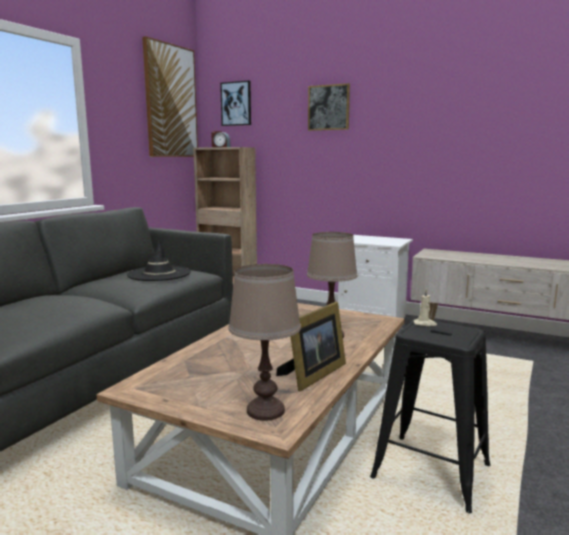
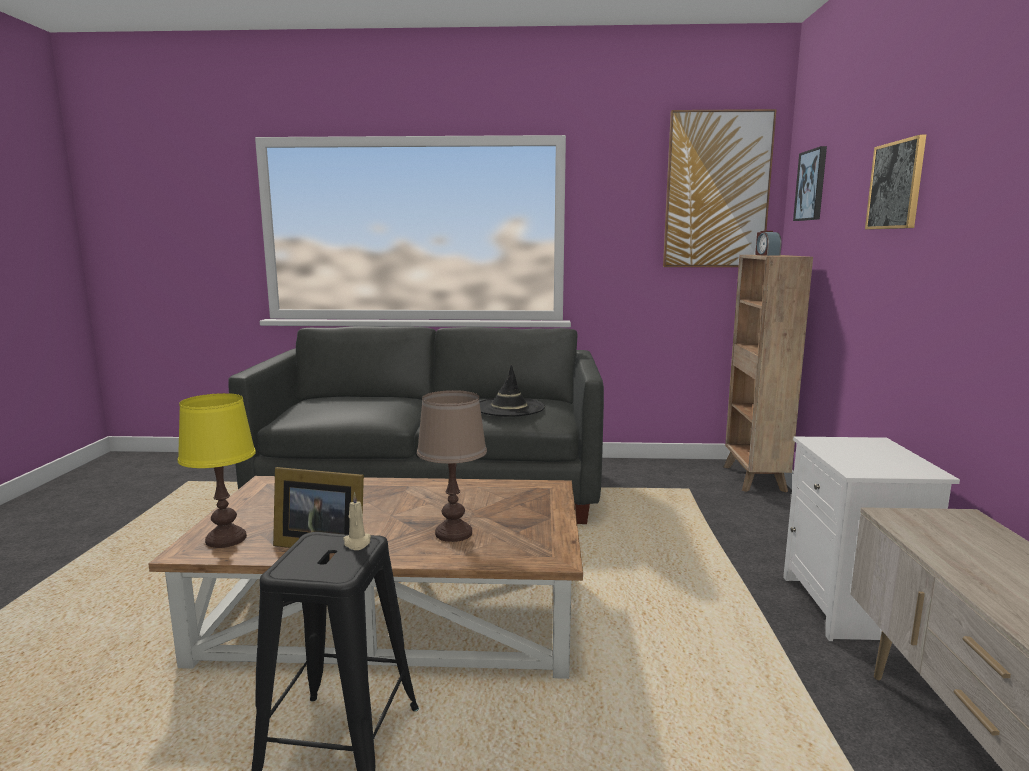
camera: 65 degrees right, 0 degrees up
(266, 410) = (226, 539): brown table lamp -> yellow table lamp

